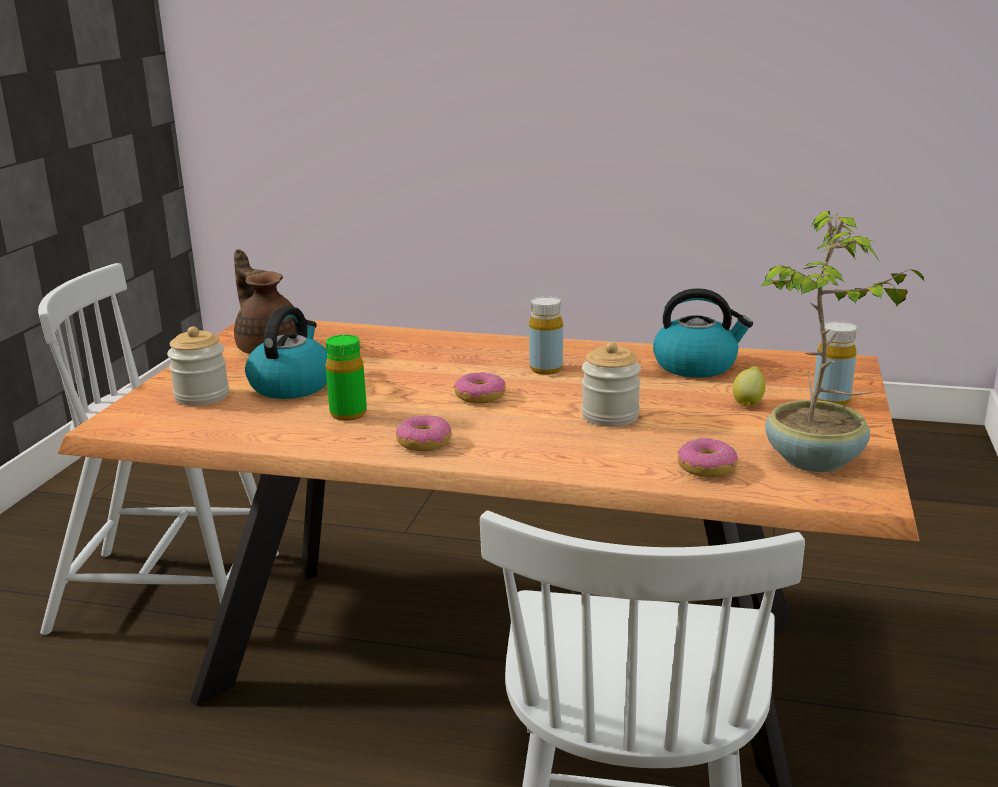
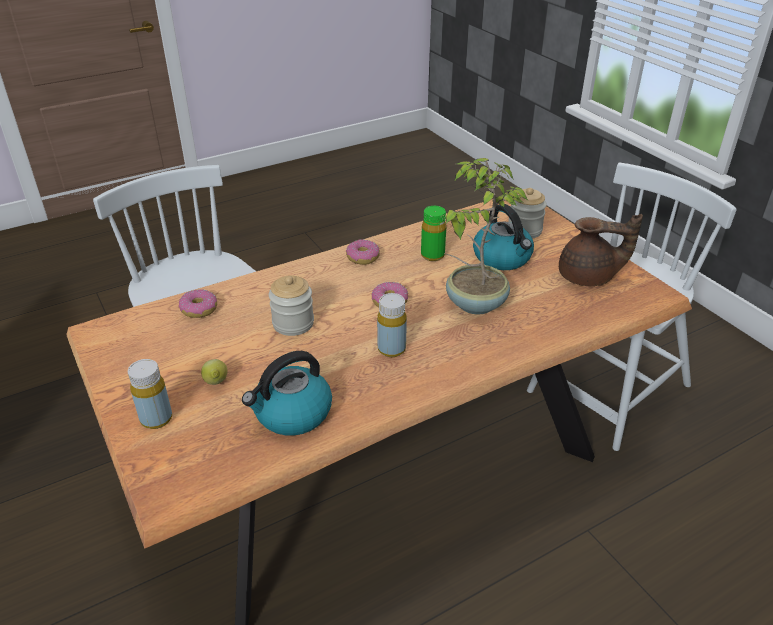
camera: 135 degrees right, 15 degrees up
(815, 461) = (139, 344): potted plant -> potted plant (474, 303)

